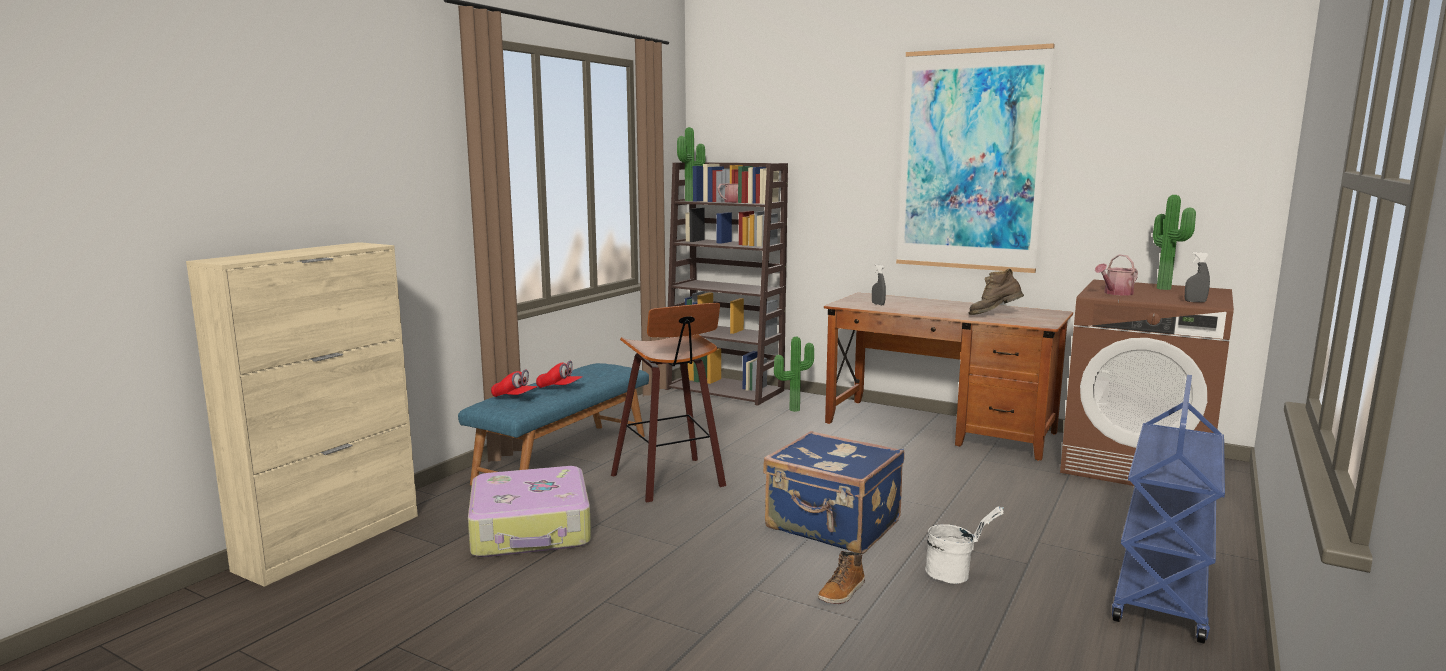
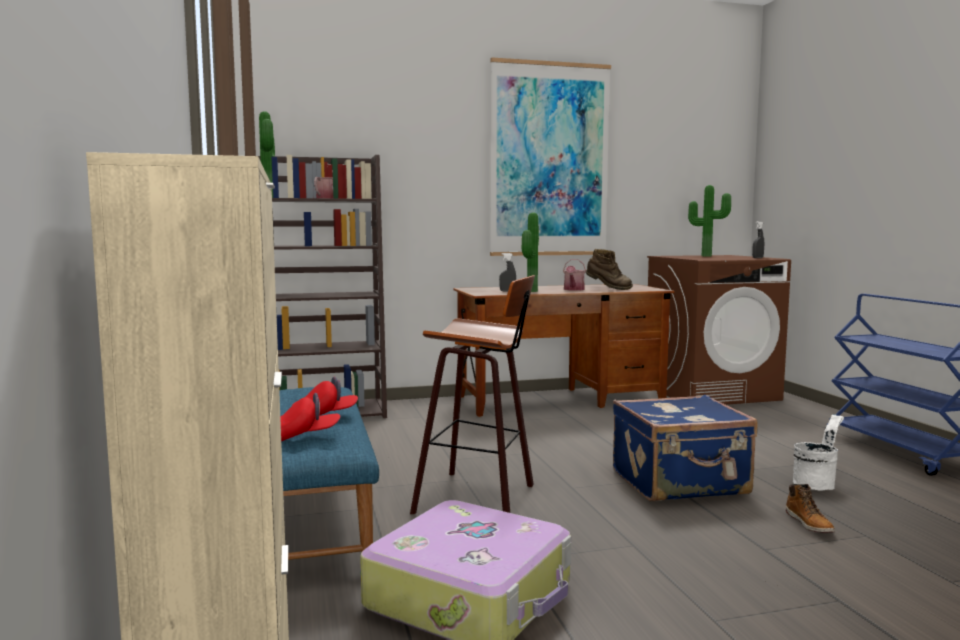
camera: 45 degrees left, 5 degrees down
(793, 409) = (424, 413): potted plant -> potted plant (530, 291)
(994, 315) = (608, 288): brown boot -> brown boot turned 105 degrees counterclockwise
(1115, 293) = (704, 258): watering can -> watering can (573, 289)

